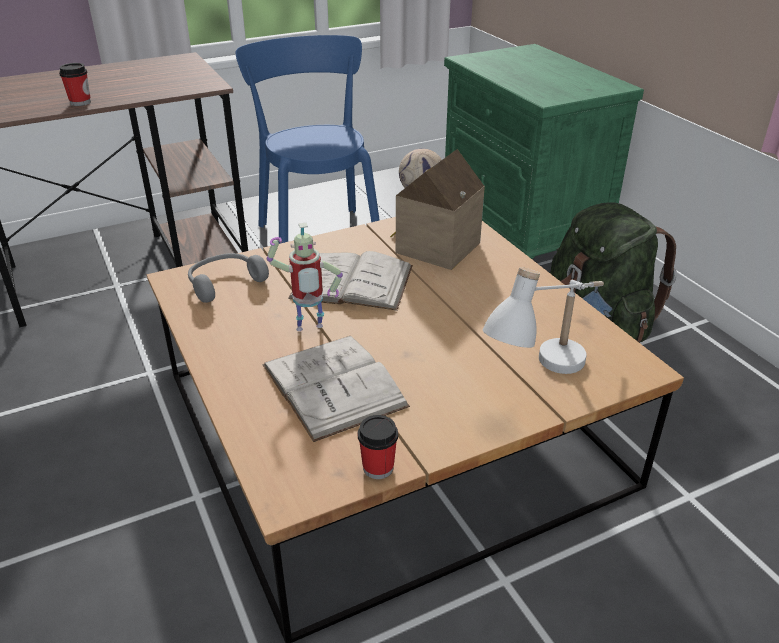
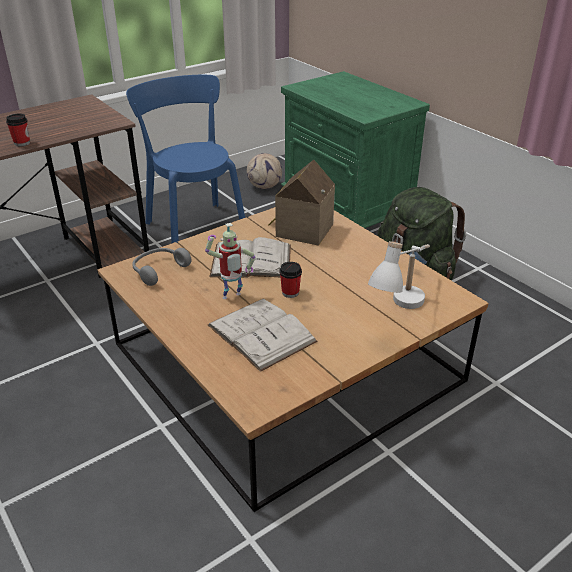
camera: 10 degrees left, 0 degrees up
(378, 468) = (308, 382): cup -> cup (290, 292)

